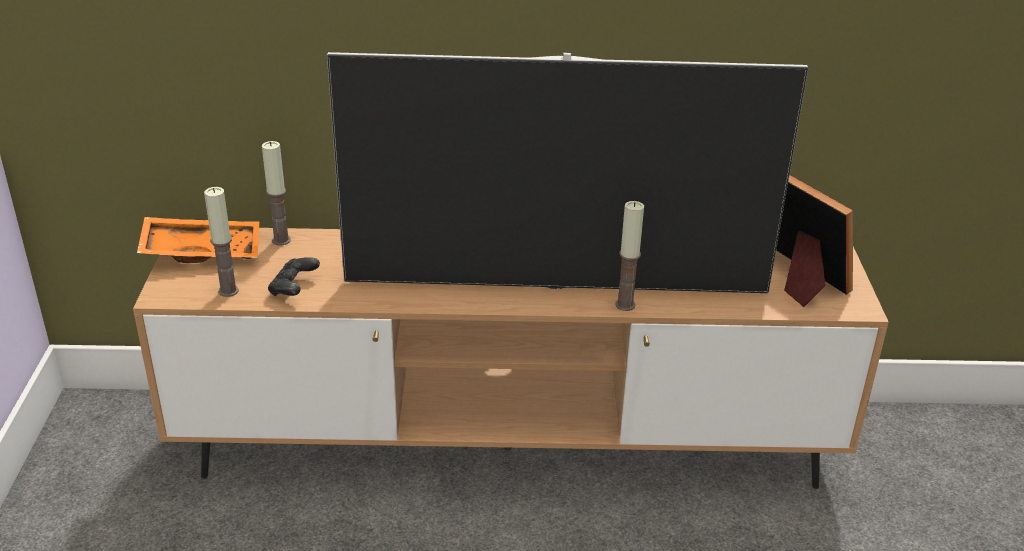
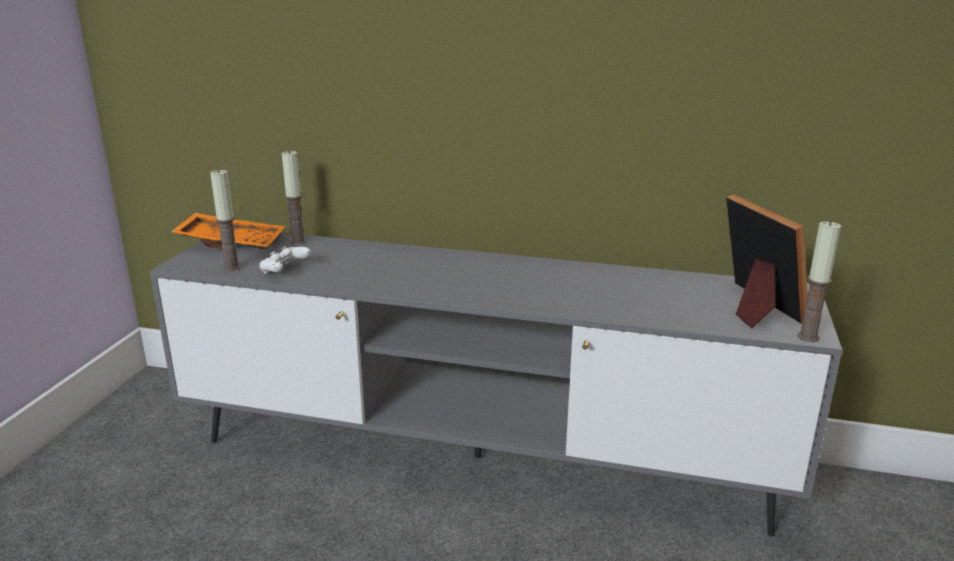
camera: 15 degrees right, 10 degrees down
(294, 288) = (284, 271): black game controller -> white game controller
(507, 448) = (477, 457): brown tv stand -> grey tv stand
(555, 286) = (511, 290): television -> none
(625, 305) = (570, 309): candle -> candle (808, 337)

